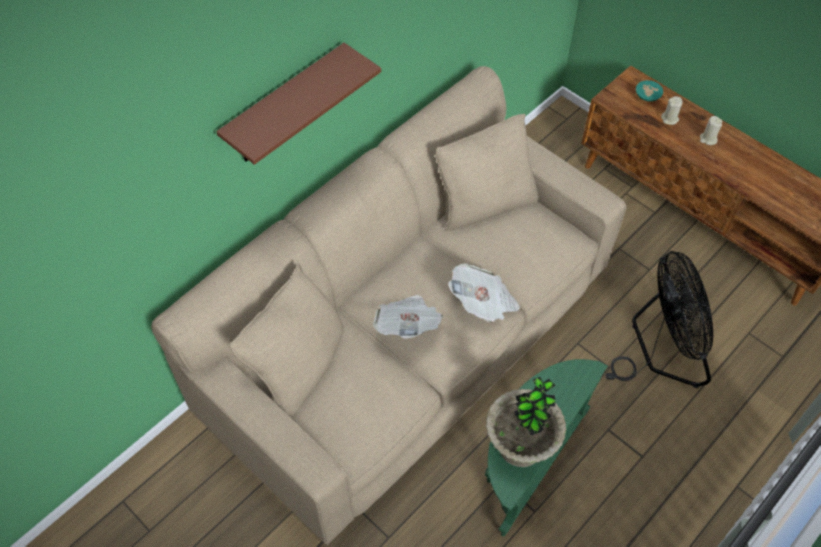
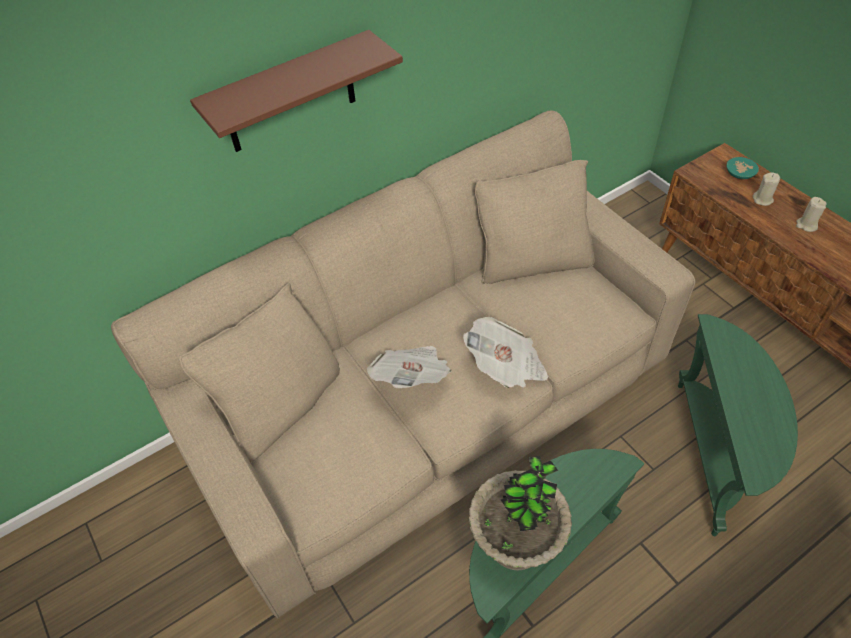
camera: 15 degrees right, 5 degrees down
(657, 346) = (716, 454): black fan -> green side table

